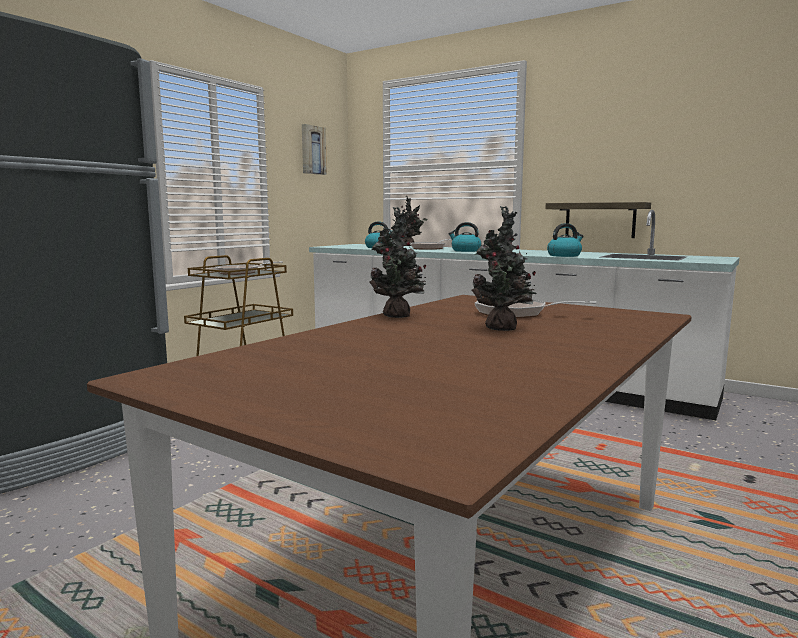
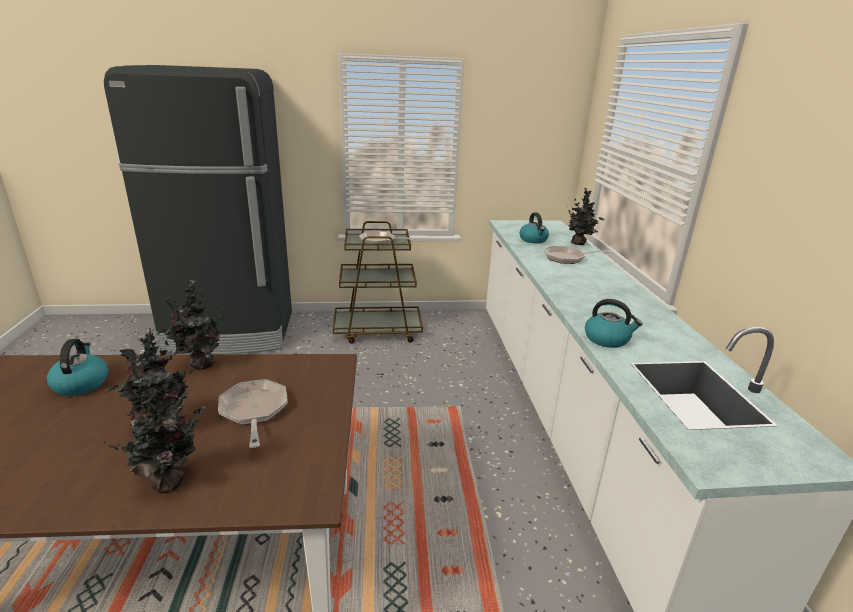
camera: 50 degrees right, 15 degrees up
(312, 150) = (528, 117): picture -> none
(465, 251) = (569, 279): kettle -> kettle (81, 383)
(598, 332) = (170, 480): none -> potted plant
(600, 220) = (756, 300): shelf -> none

